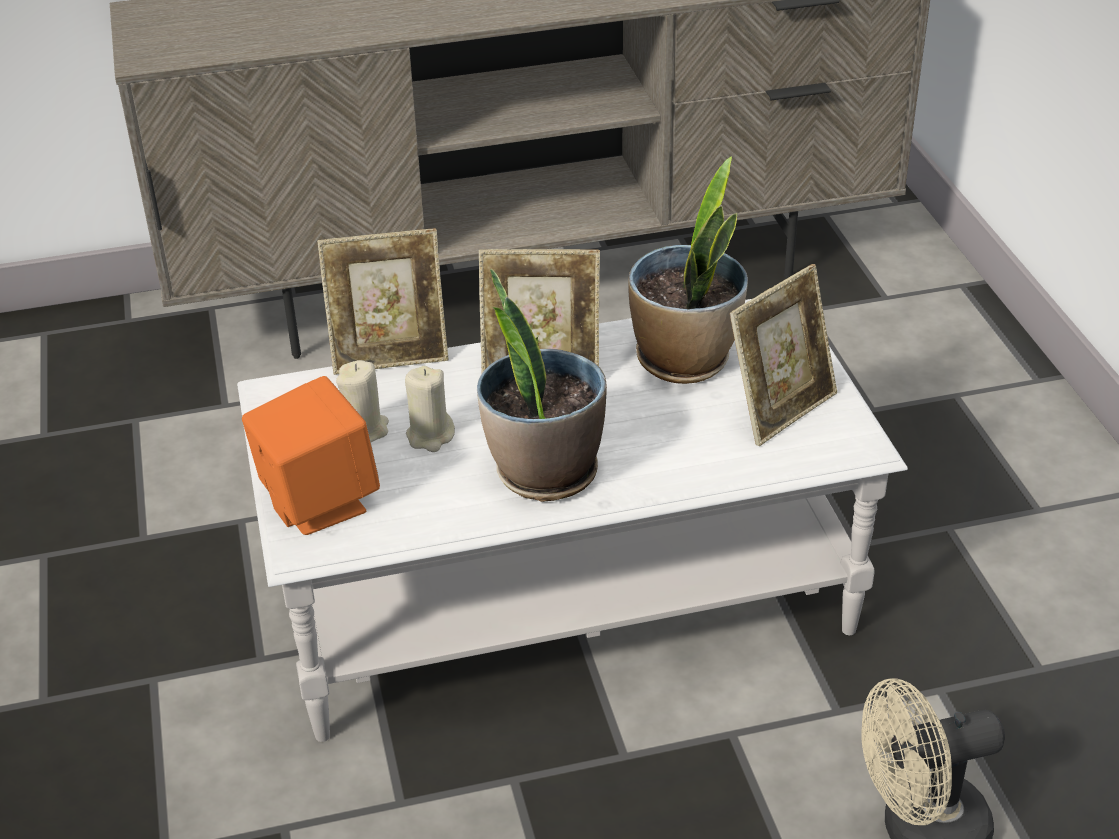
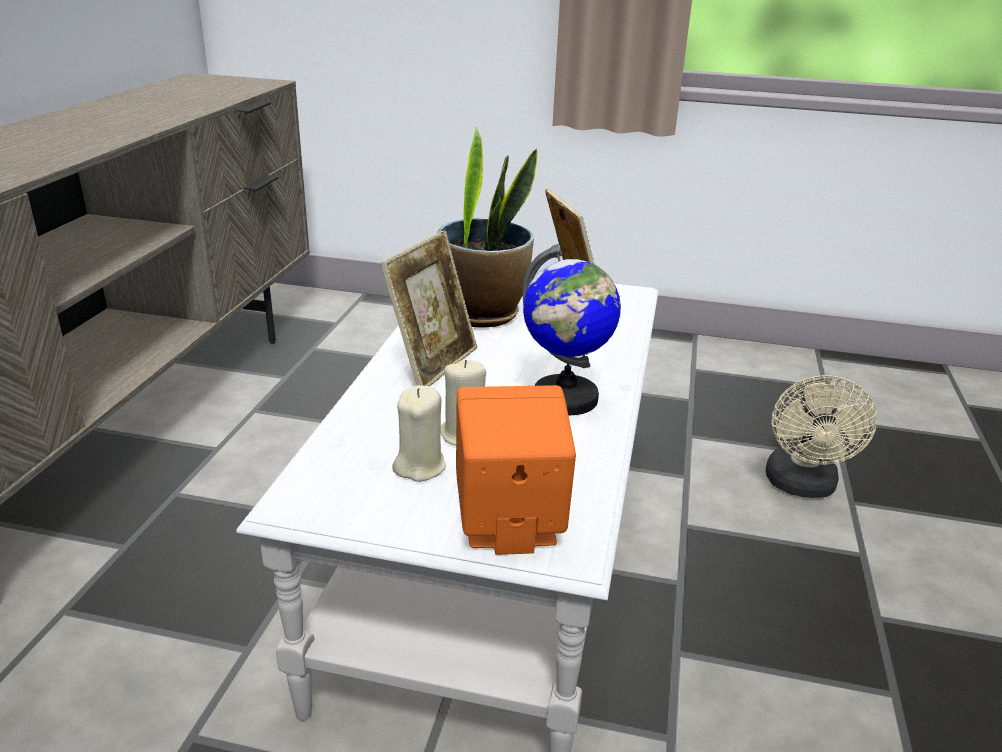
camera: 65 degrees left, 10 degrees down
(390, 355) = (319, 423): picture frame -> none
(544, 472) = (565, 399): potted plant -> globe

